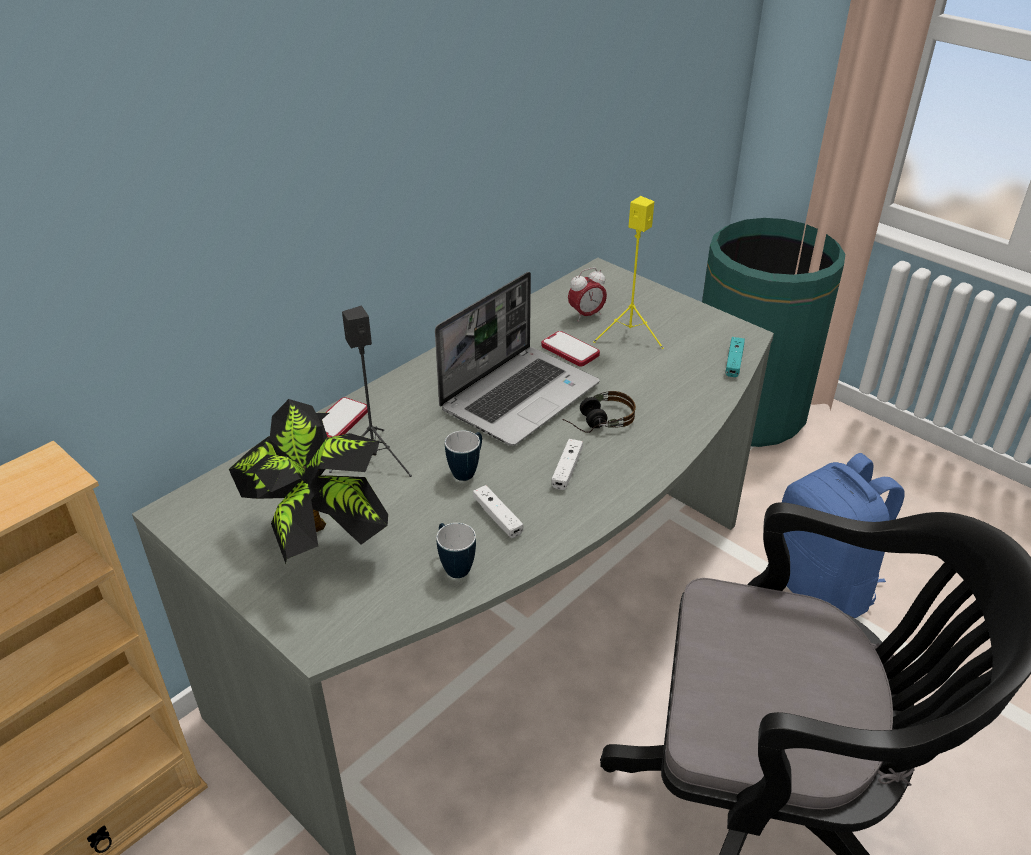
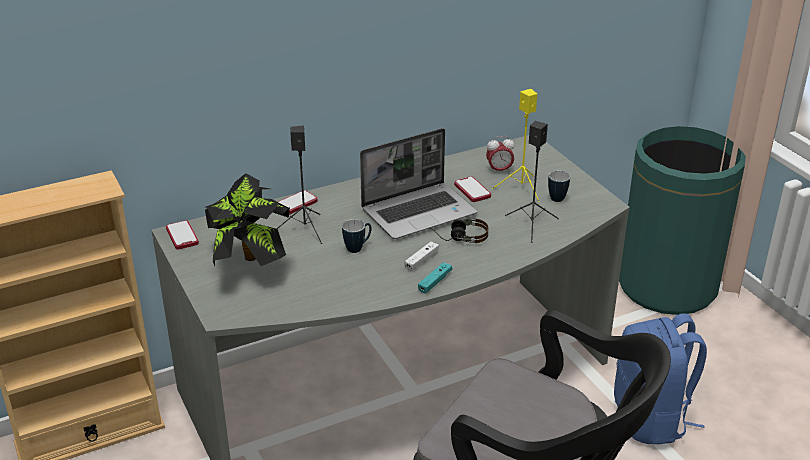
camera: 20 degrees right, 5 degrees down
(189, 514) = (182, 236): none -> phone
(454, 566) = (318, 296): mug -> mug (555, 197)
(497, 517) = (360, 277): white game controller -> none
(676, 383) = (532, 225): none -> black speaker
(734, 362) = (584, 219): turquoise game controller -> turquoise game controller (435, 282)

